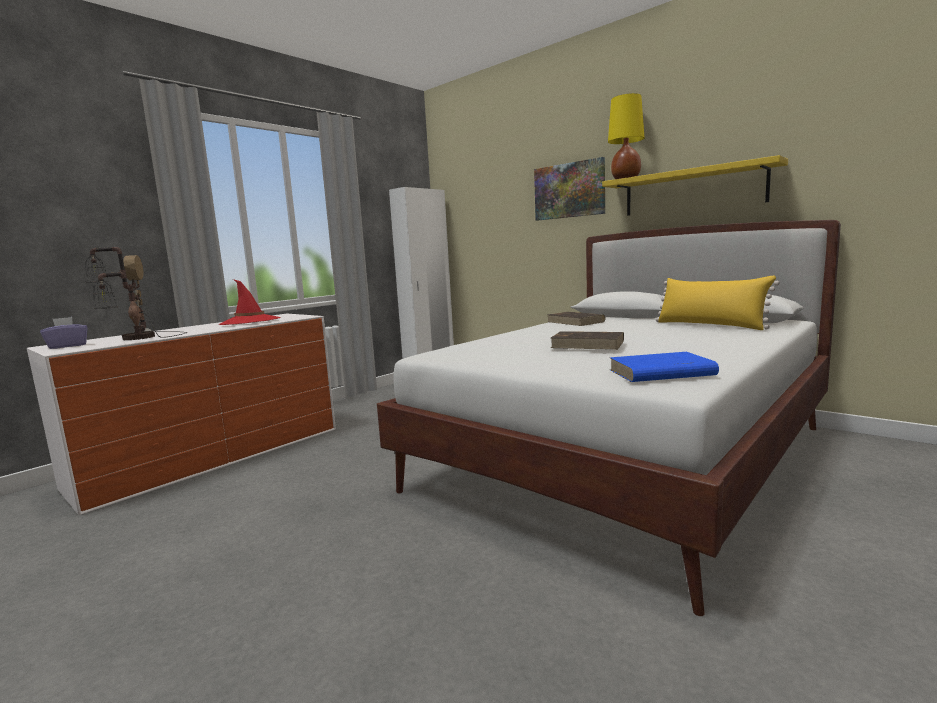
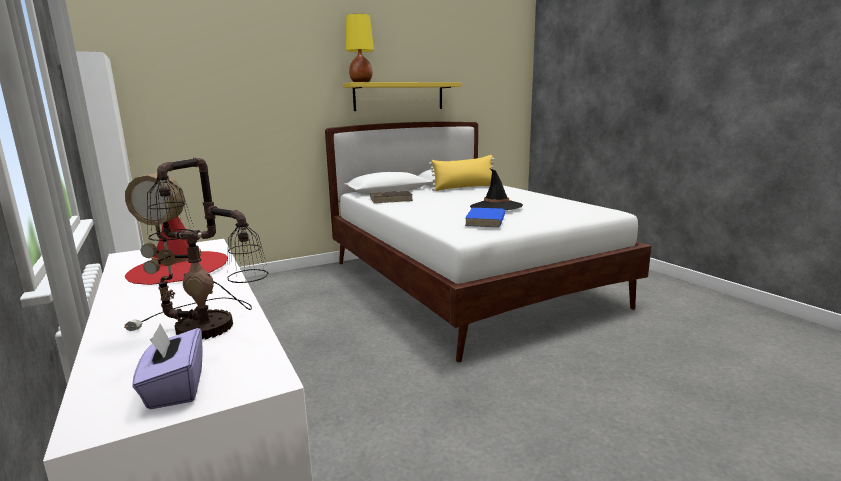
camera: 70 degrees left, 5 degrees up
(569, 190) = (298, 84): picture -> none
(588, 344) = (496, 206): brown book -> black hat
(660, 373) = (584, 208): blue book -> blue book (485, 220)

